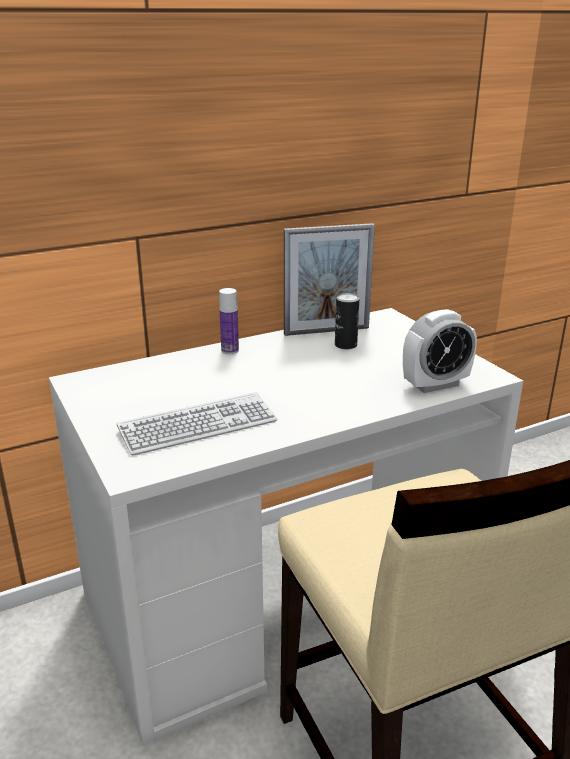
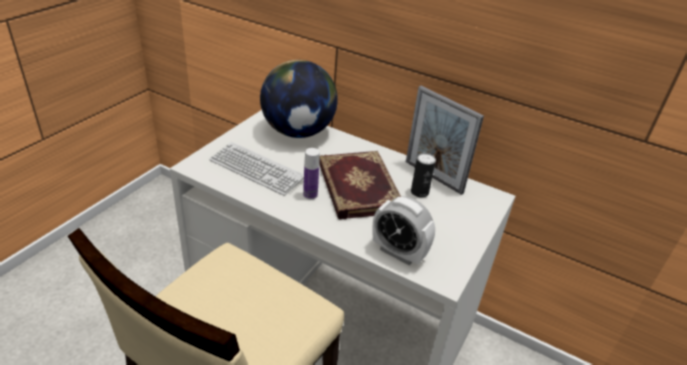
camera: 55 degrees right, 10 degrees up
(146, 376) = (298, 132): none -> globe
(230, 350) = (360, 148): bottle -> bottle (310, 195)
(304, 374) = (356, 187): none -> book

